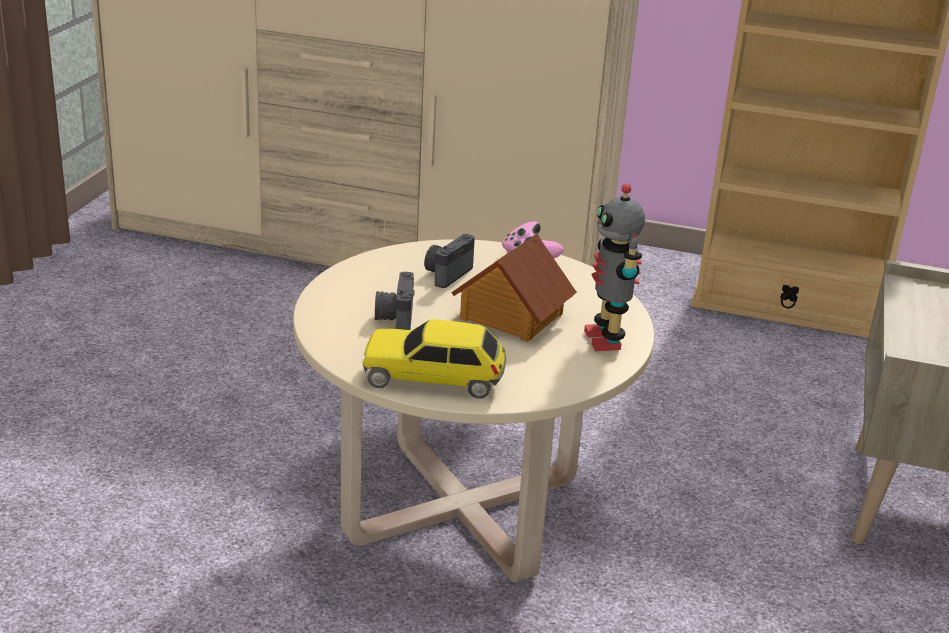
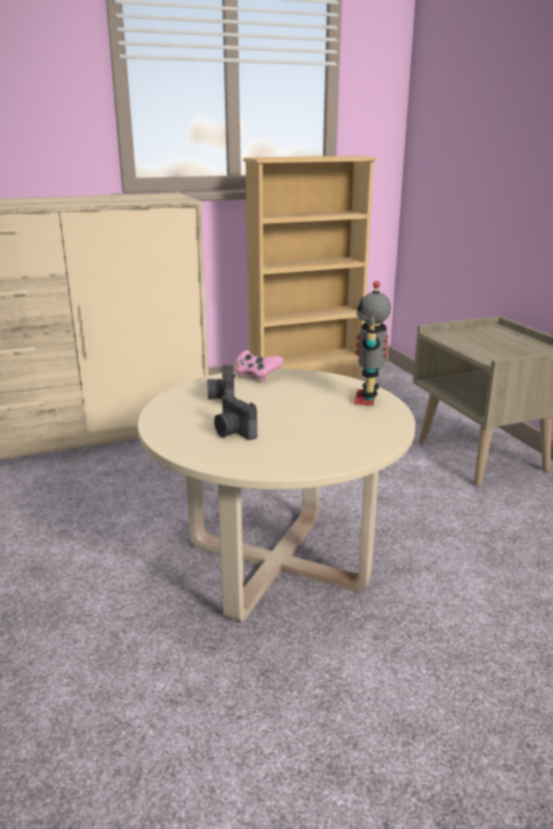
camera: 35 degrees left, 5 degrees down
(434, 378) = (315, 455): toy car -> none
(510, 316) = (298, 406): toy house -> none
(606, 340) = (368, 399): toy robot -> toy robot turned 60 degrees clockwise

